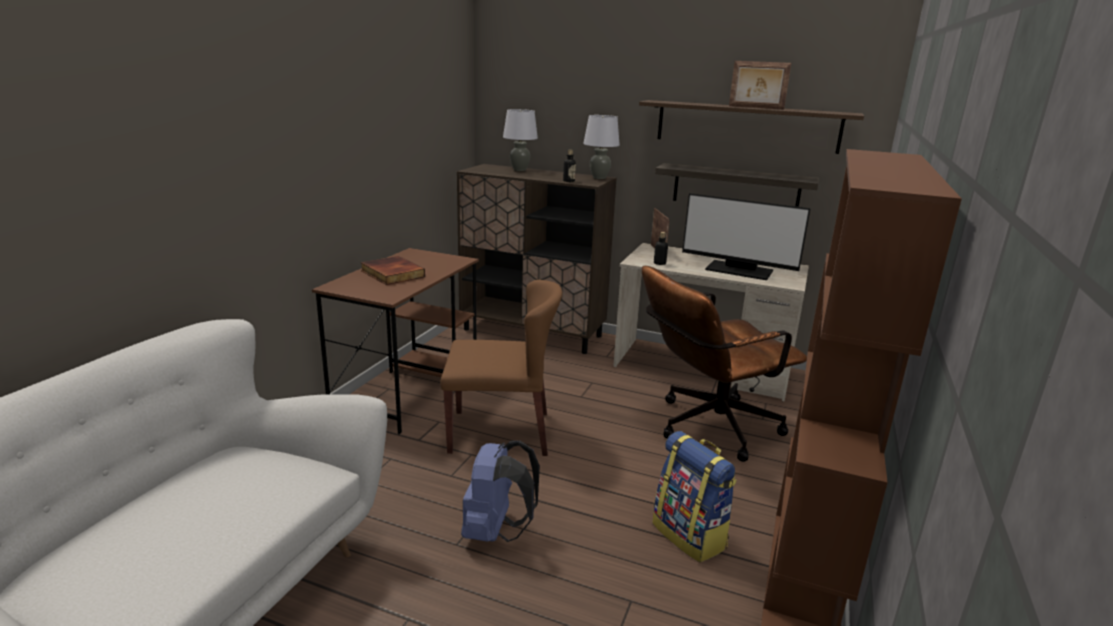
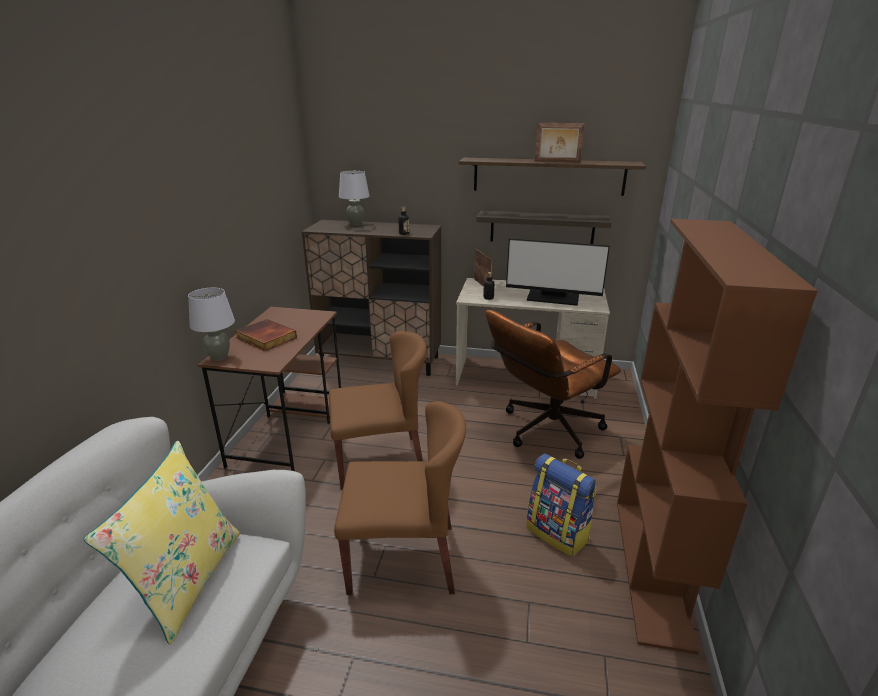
camera: 10 degrees left, 5 degrees up
(239, 490) = (187, 580): none -> yellow pillow
(496, 531) = (403, 558): blue backpack -> brown chair
(599, 177) = (427, 227): grey table lamp -> grey table lamp (219, 357)

